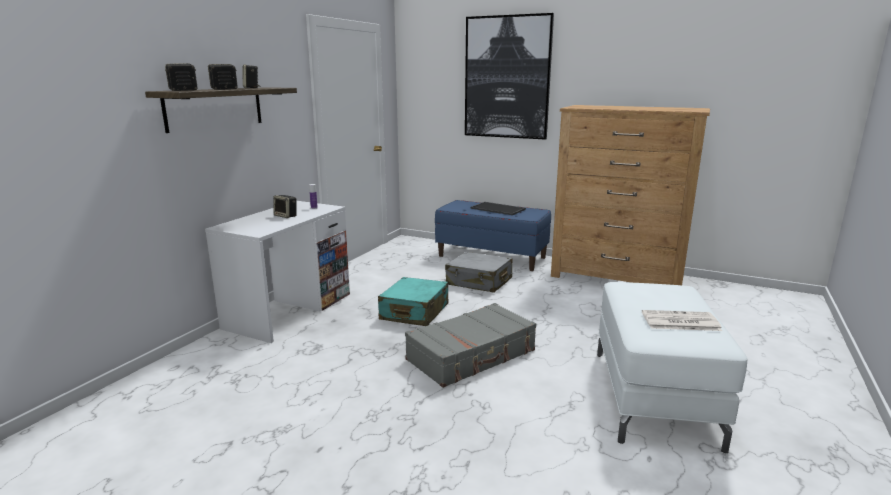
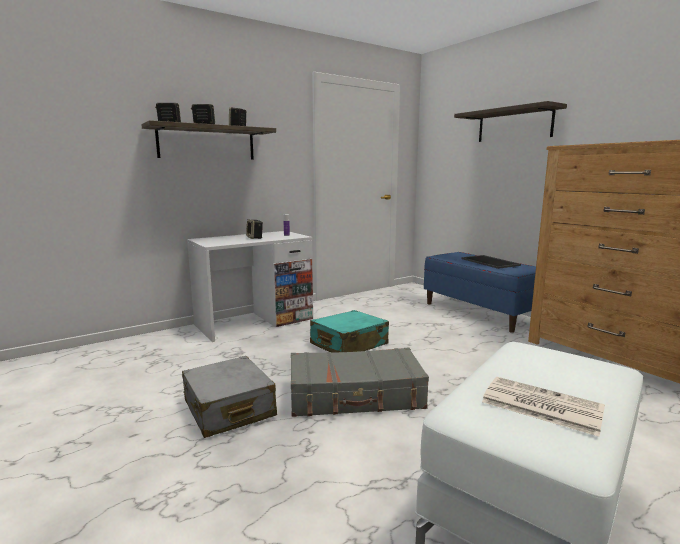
camera: 30 degrees right, 5 degrees down
(479, 282) = (441, 331): grey suitcase -> grey suitcase (229, 409)
(507, 78) = (514, 125): picture -> shelf

